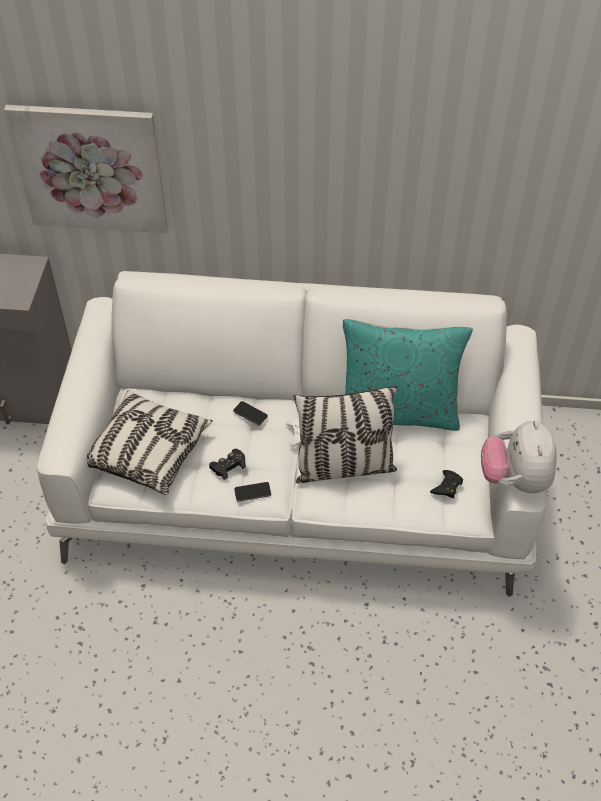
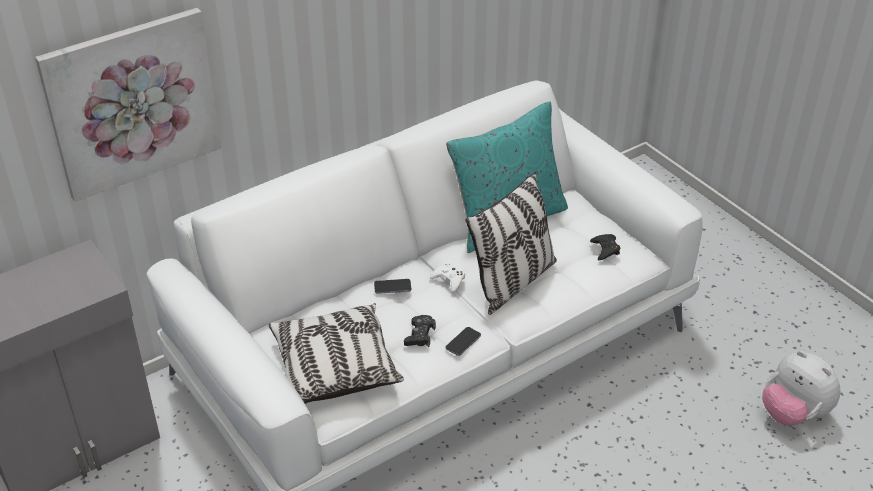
camera: 40 degrees left, 10 degrees down
(515, 479) = (664, 204): plush toy -> plush toy (793, 413)

